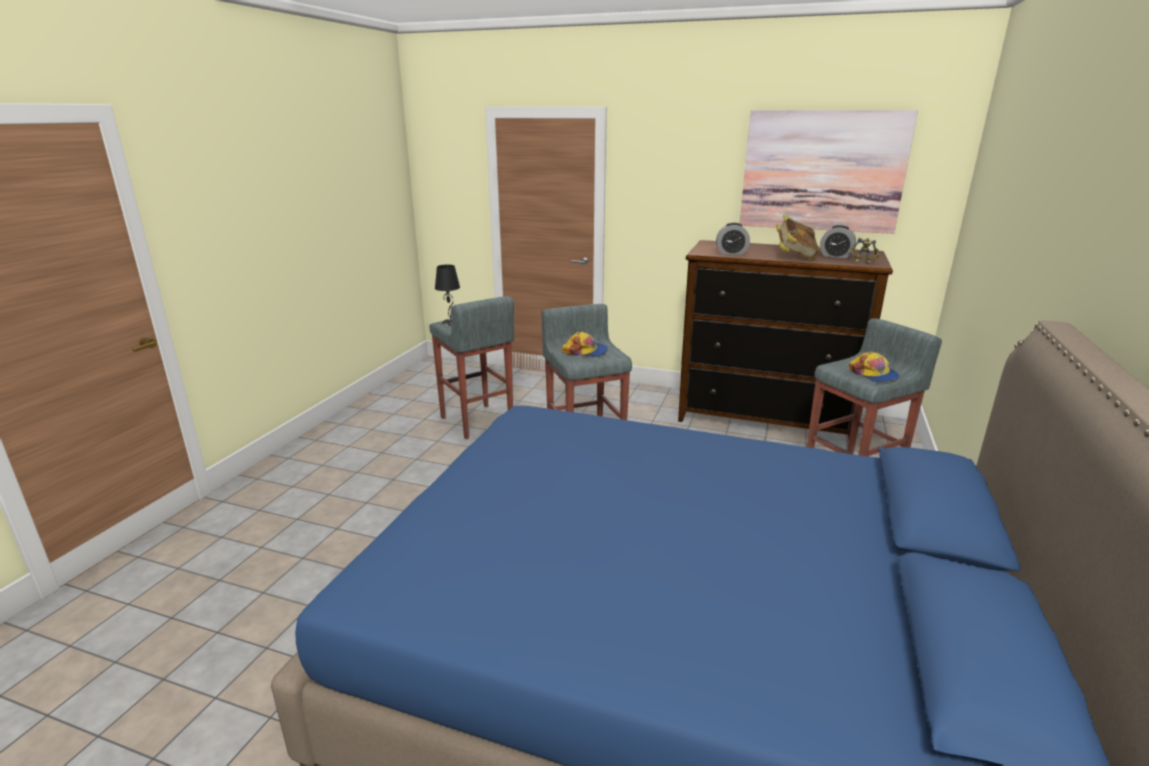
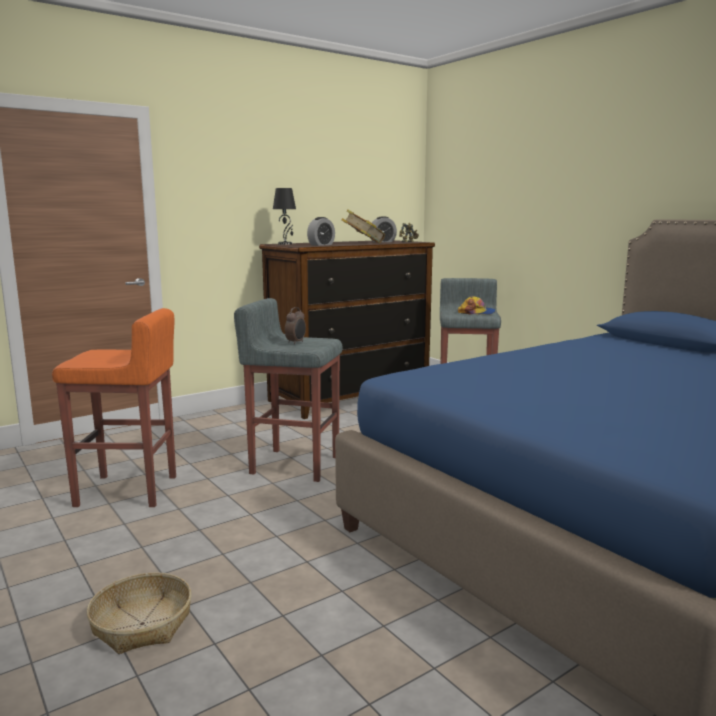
camera: 55 degrees left, 10 degrees down
(340, 498) = (141, 624): none -> basket
(450, 323) = (84, 361): black table lamp -> black table lamp (285, 244)
(476, 422) = (128, 491): grey stool -> orange stool
(585, 351) = (296, 342): cap -> alarm clock
(822, 171) = (342, 178): picture -> none

